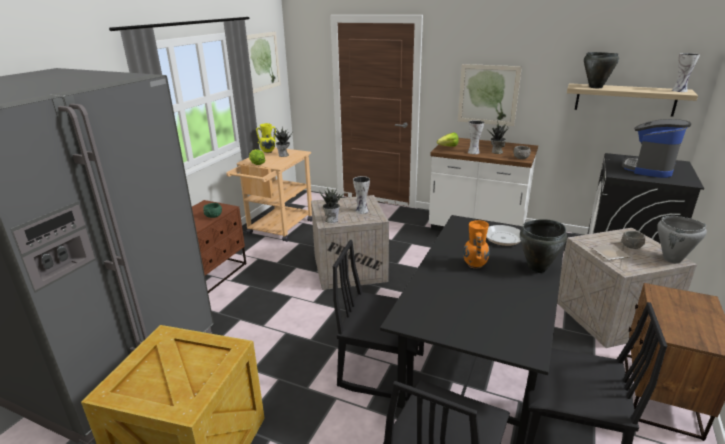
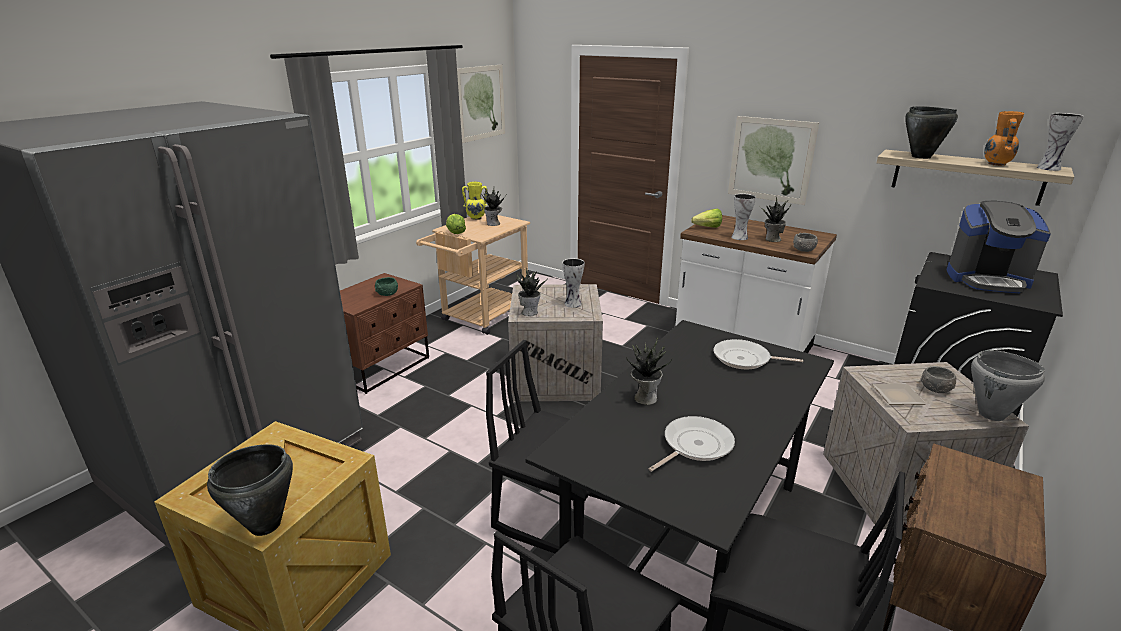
camera: 10 degrees right, 0 degrees up
(448, 273) = (644, 397): none -> potted plant
(474, 265) = (685, 391): orange vase -> orange vase (996, 164)
(497, 303) = (694, 445): none -> frying pan
(537, 268) = (772, 405): black cooking pot -> black cooking pot (266, 525)
(649, 169) = (987, 279): coffee machine -> coffee machine turned 120 degrees counterclockwise

